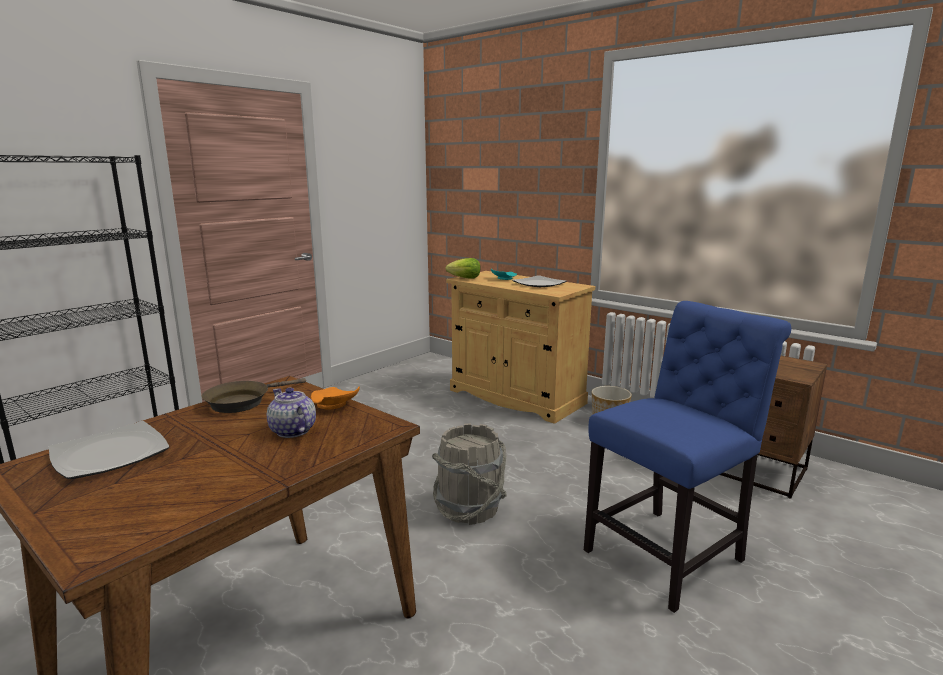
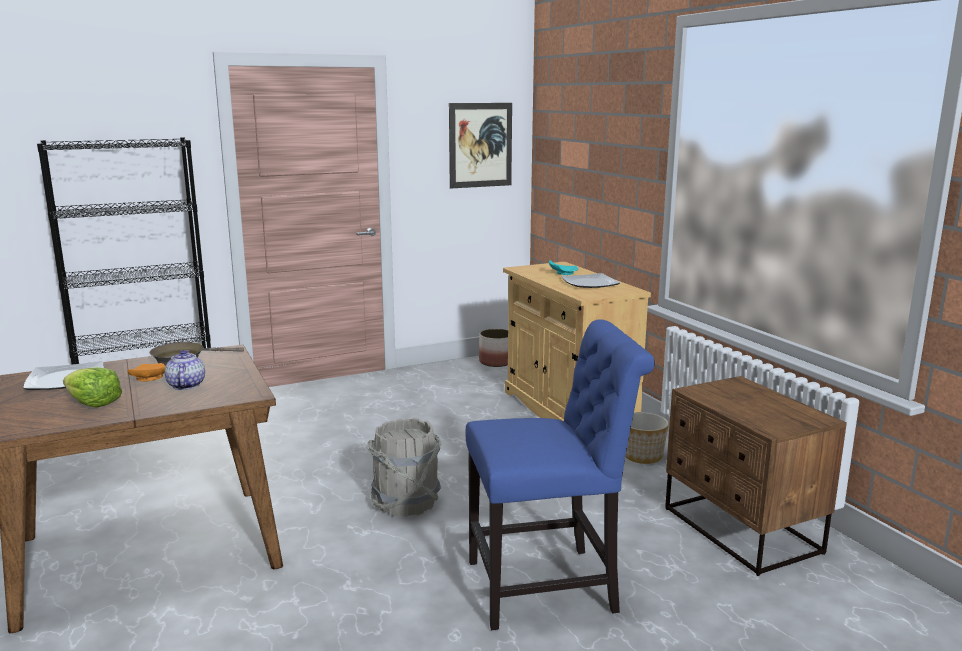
camera: 25 degrees right, 0 degrees up
(333, 405) = (238, 372): orange plate -> orange plate (149, 379)
(389, 173) = (480, 145): none -> picture
(416, 366) = (496, 362): none -> planter
(465, 278) = (523, 269): lettuce -> lettuce (93, 403)

